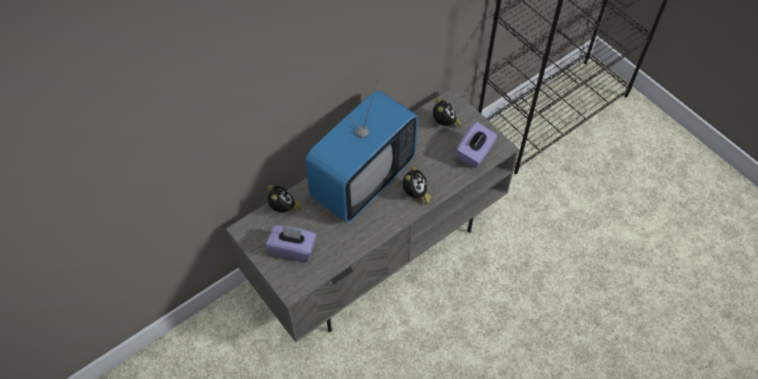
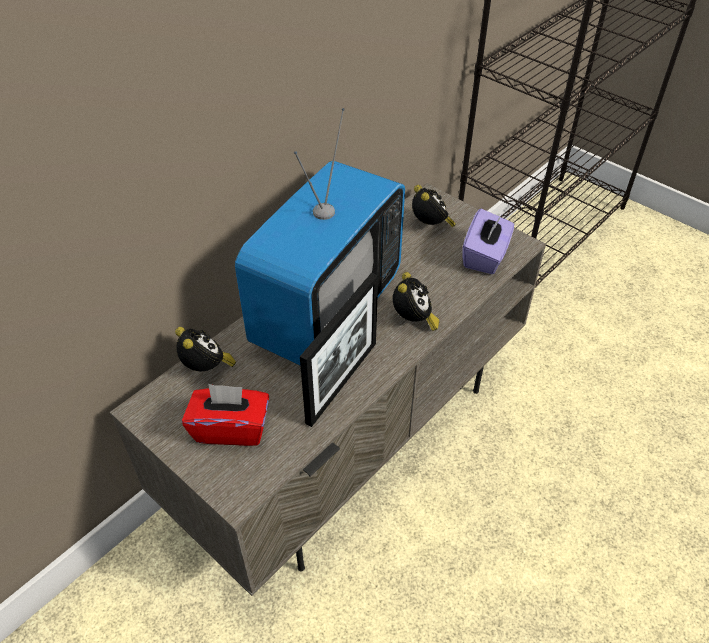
camera: 10 degrees left, 10 degrees down
(293, 249) = (231, 428): purple tissue box -> red tissue box
(362, 229) = (342, 382): none -> picture frame

